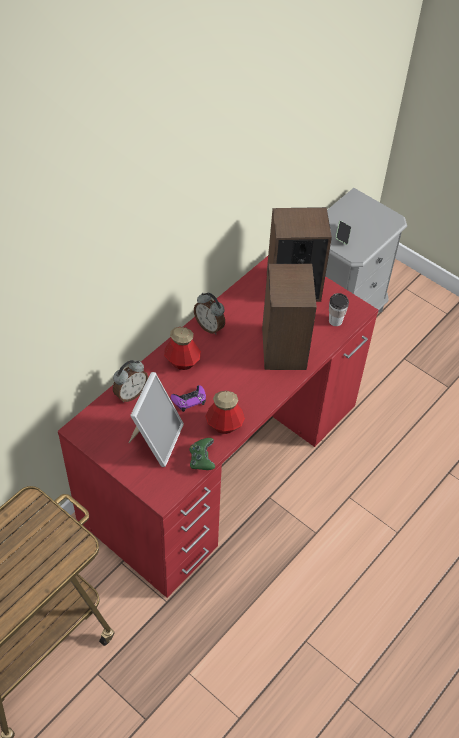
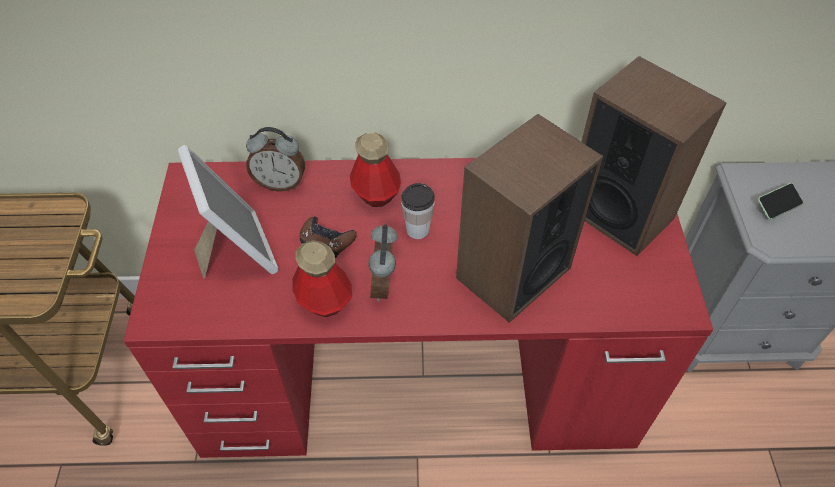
camera: 50 degrees right, 0 degrees up
(155, 439) = (236, 251): picture frame -> picture frame turned 90 degrees counterclockwise
(189, 400) = (327, 240): purple game controller -> brown game controller
(202, 460) = (247, 317): green game controller -> none
(210, 326) = (456, 180): alarm clock -> alarm clock (384, 285)
(335, 321) = (627, 295): cup -> cup (417, 230)

